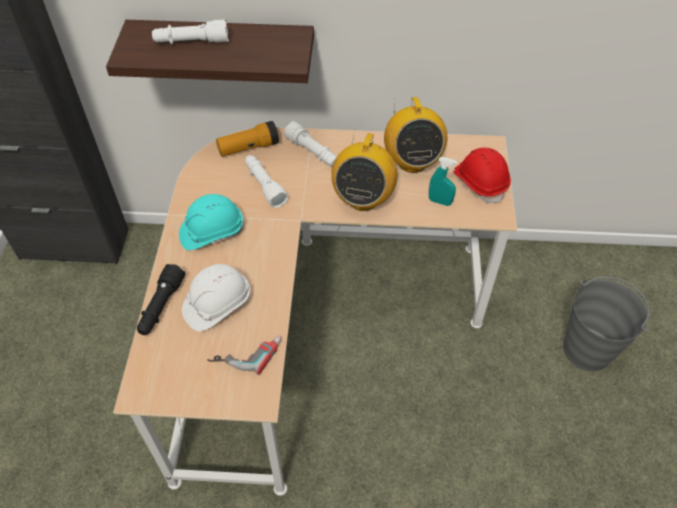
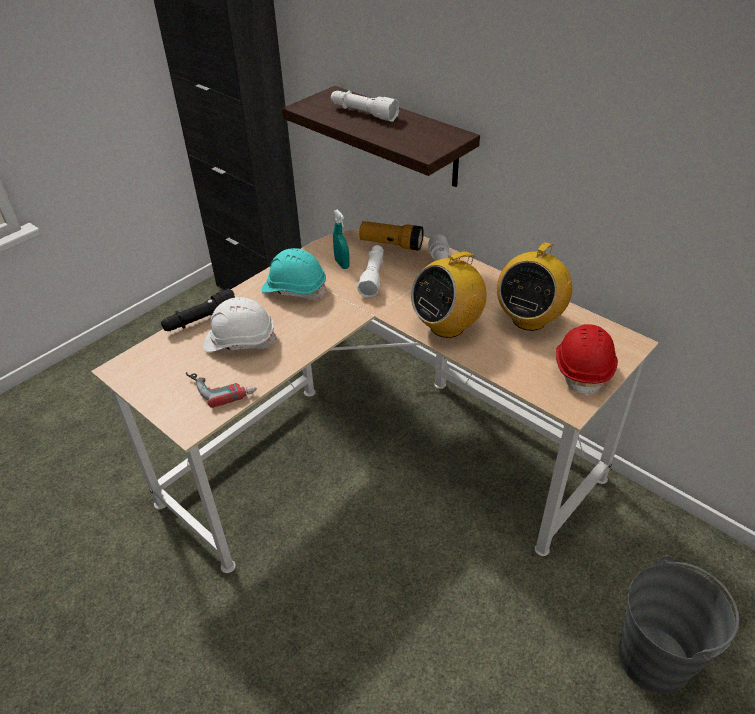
camera: 40 degrees right, 10 degrees down
(440, 201) = (521, 364): turquoise spray bottle -> turquoise spray bottle (342, 264)

